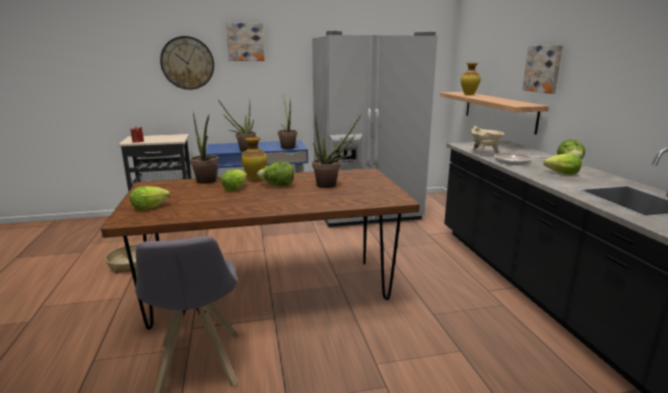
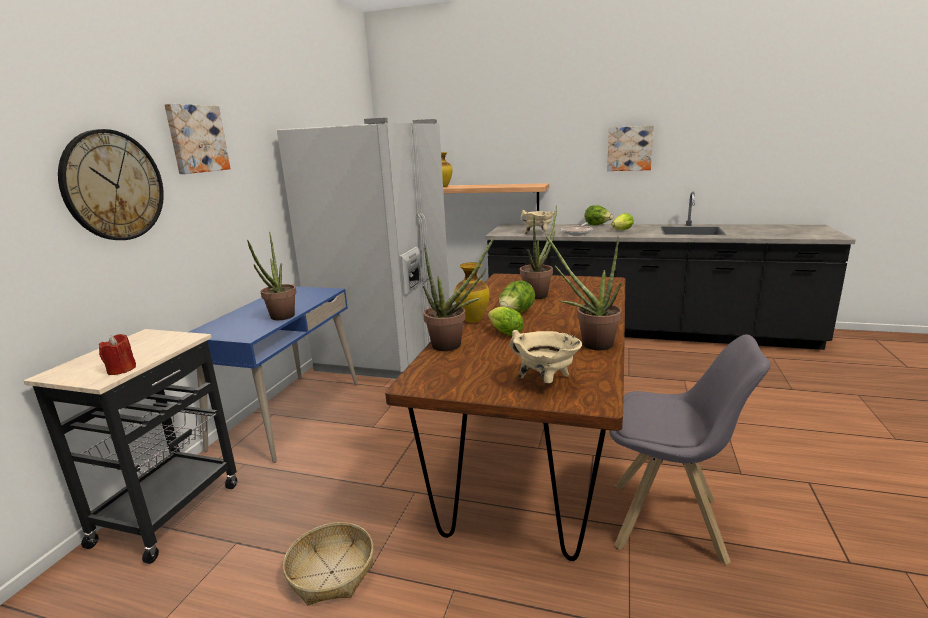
camera: 60 degrees left, 0 degrees up
(152, 207) = (546, 382): lettuce -> beige cooking pot
(287, 147) = (313, 295): potted plant -> potted plant (590, 344)
(543, 68) = (535, 151): picture -> picture (629, 148)

